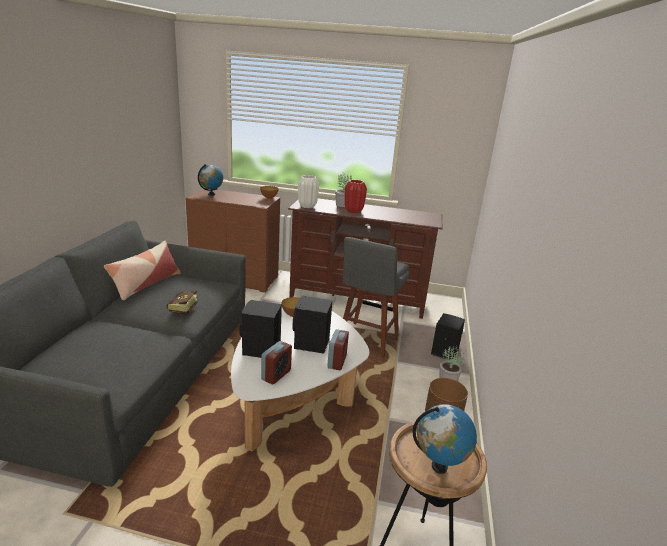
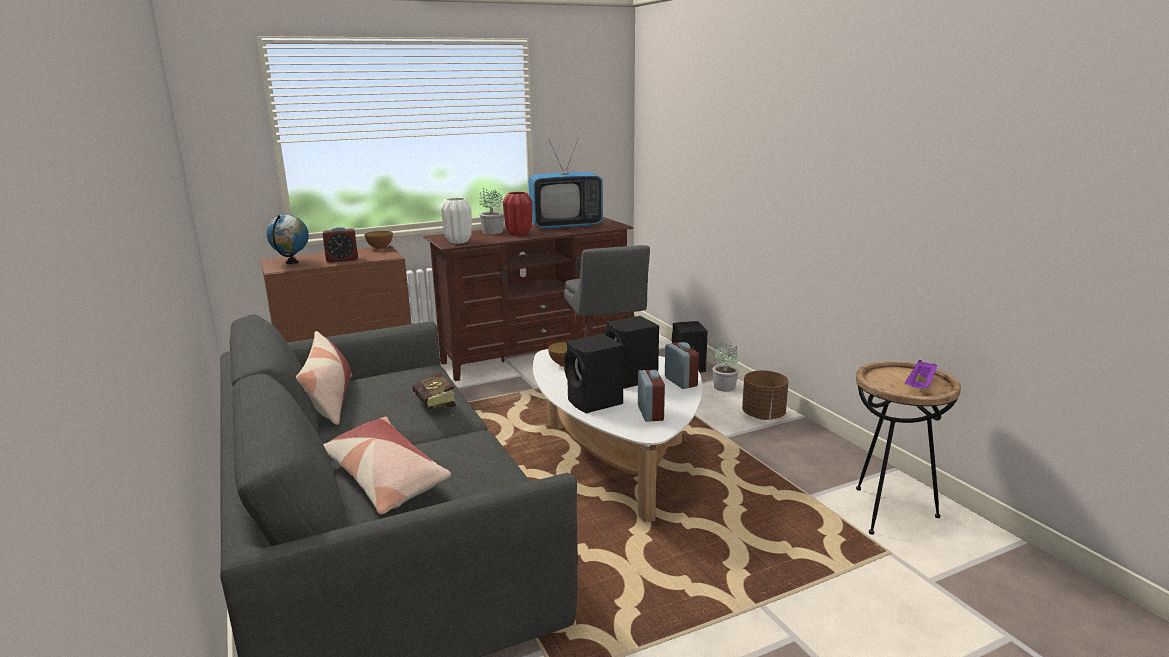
camera: 35 degrees left, 5 degrees down
(85, 342) = (385, 478): none -> pillow
(235, 200) = (342, 260): none -> alarm clock
(397, 213) = (566, 226): none -> television
(439, 466) = (920, 386): globe -> purple tray

